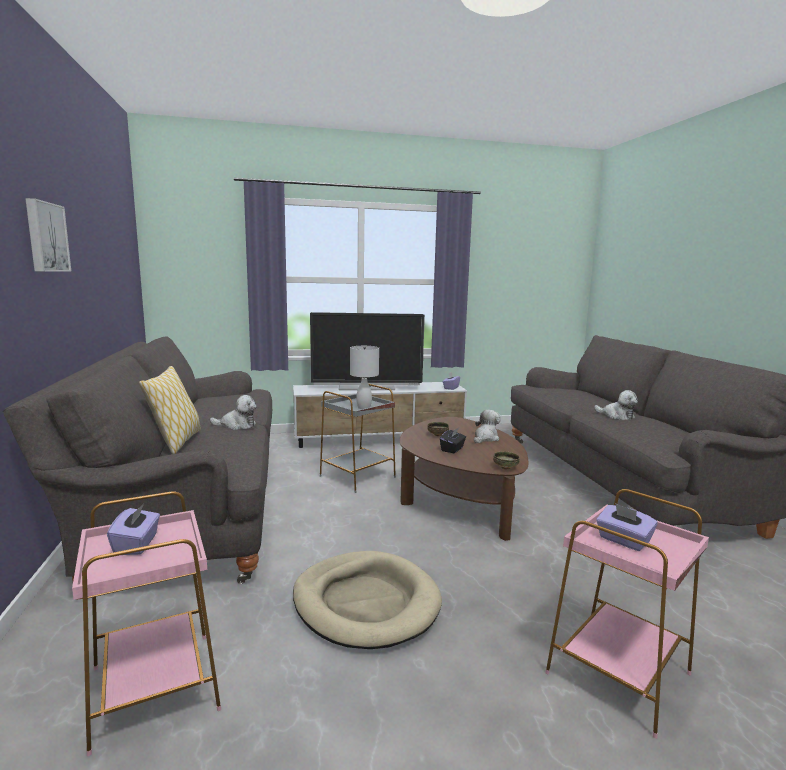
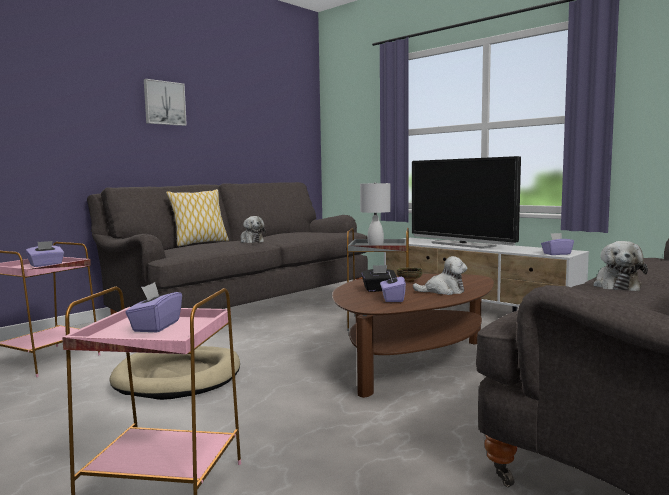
camera: 55 degrees right, 5 degrees down
(488, 455) = (392, 299): none -> purple tissue box
(505, 467) = (368, 307): bowl -> none

